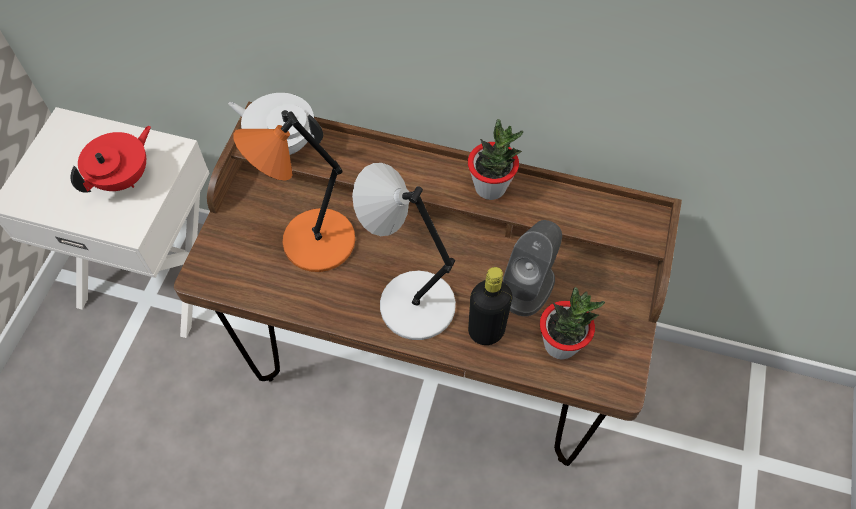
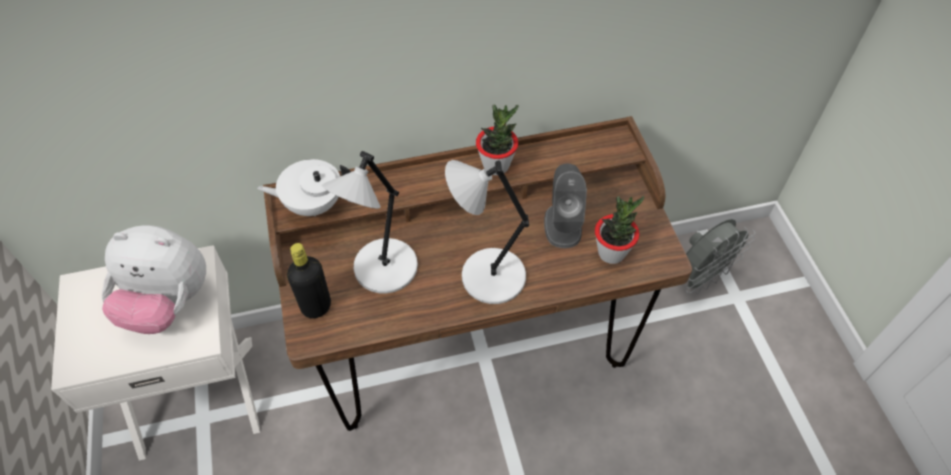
camera: 30 degrees left, 5 degrees down
(124, 178) = (168, 303): red teapot -> plush toy
(315, 243) = (383, 270): orange table lamp -> grey table lamp
(486, 331) = (555, 269): black bottle -> black bottle (316, 306)
(722, 416) = (701, 277): none -> grey fan

